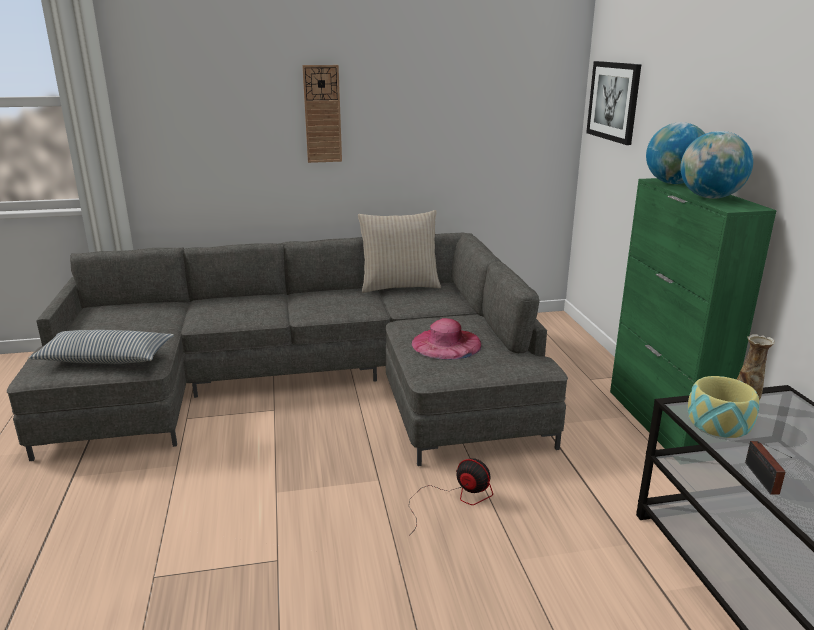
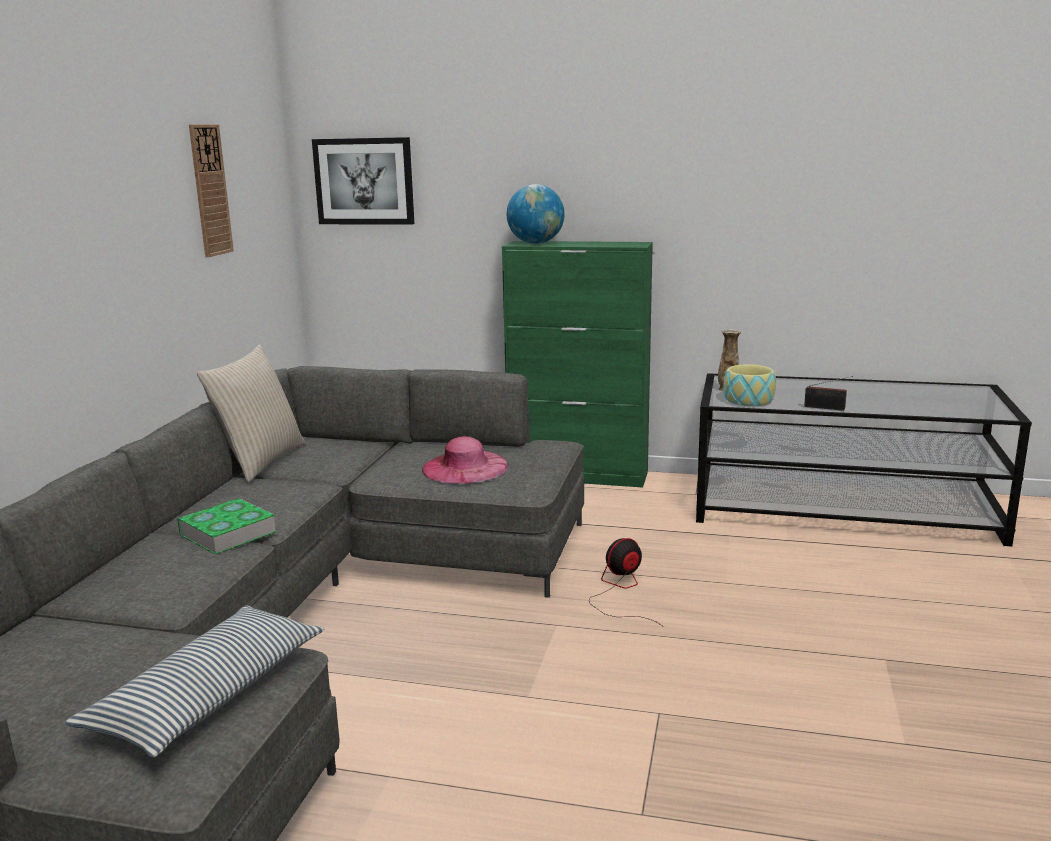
camera: 65 degrees left, 5 degrees down
(288, 309) = (228, 533): none -> book
(322, 114) = (75, 233): wall clock -> wall clock (210, 190)
(710, 197) = (598, 244): globe -> none

